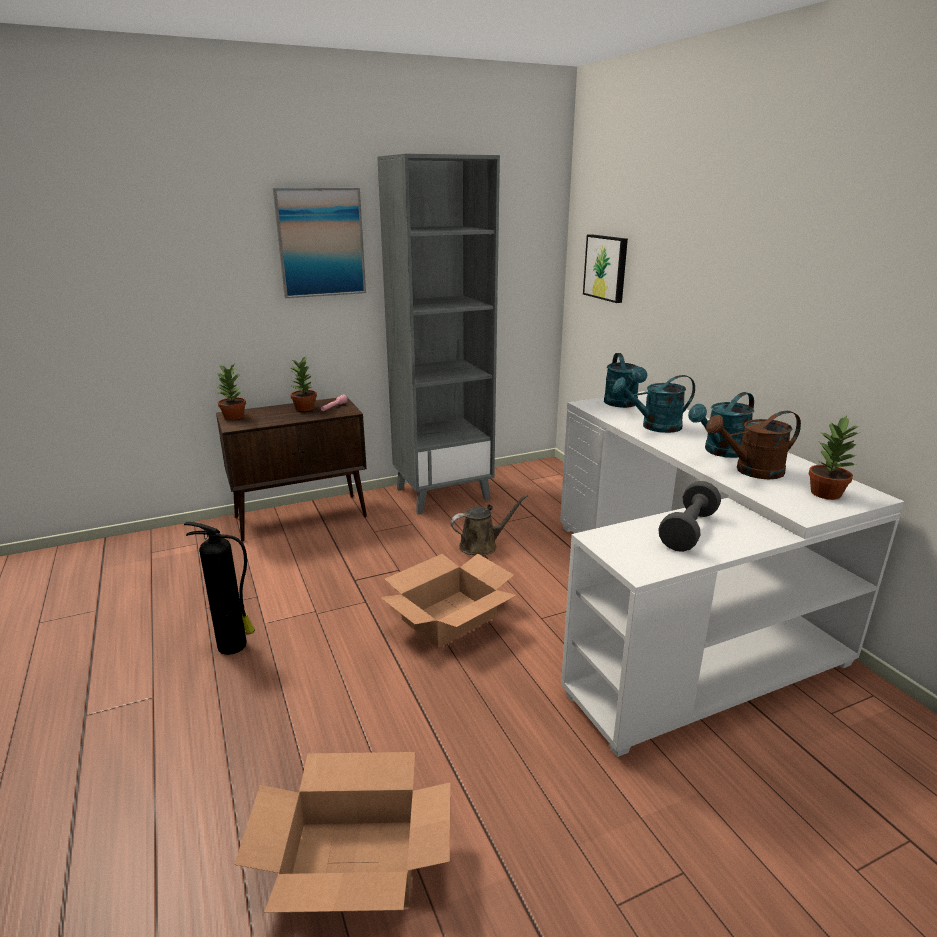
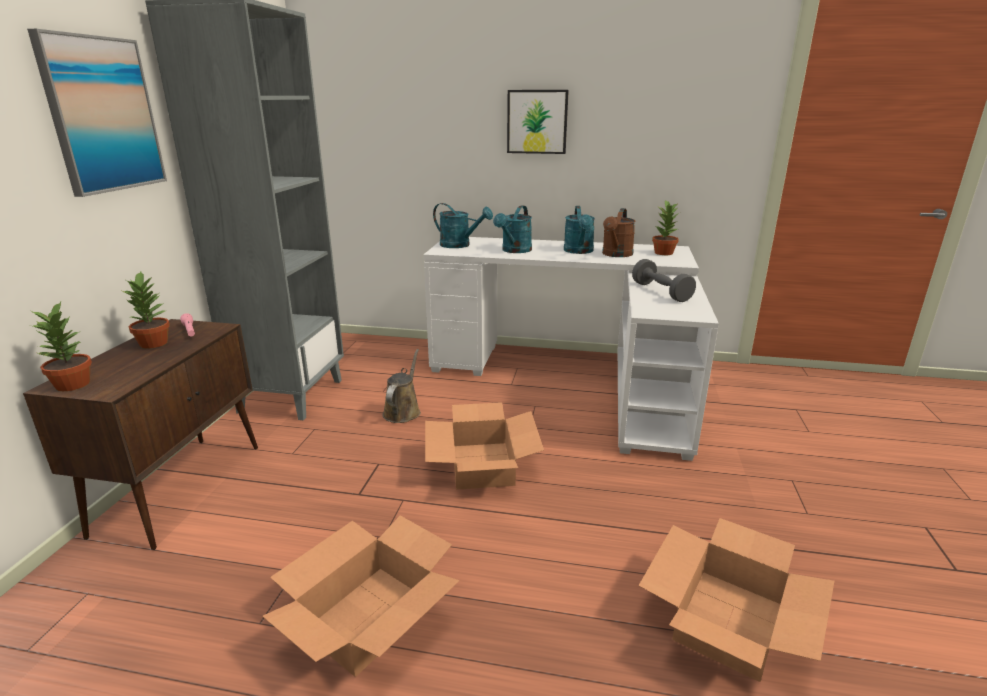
camera: 55 degrees left, 0 degrees up
(234, 646) = (368, 617): fire extinguisher -> cardboard box
(606, 267) = (369, 135): picture -> picture (537, 122)

